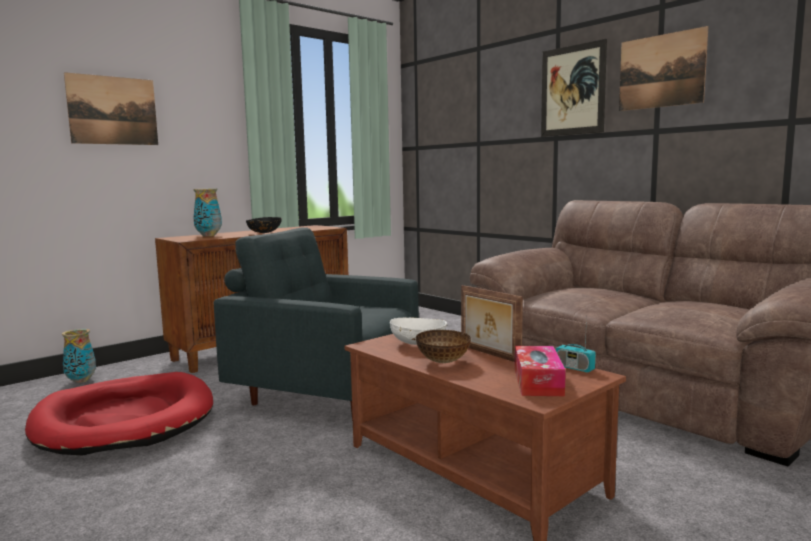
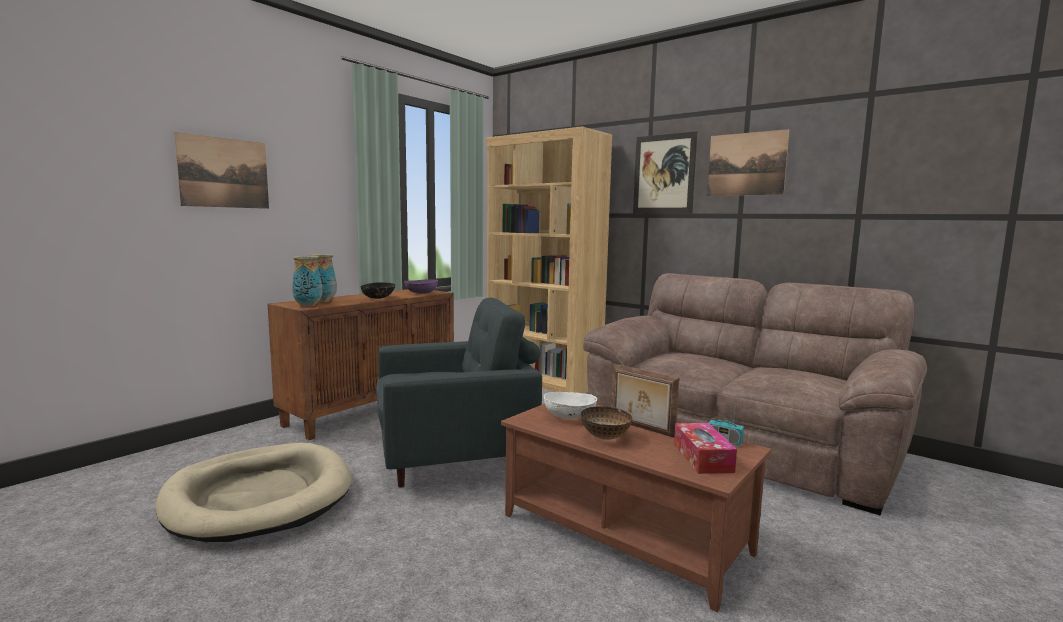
camera: 10 degrees left, 0 degrees up
(80, 381) = (190, 453): vase -> vase (307, 306)
(125, 420) = (259, 497): red dog bed -> beige dog bed
(312, 229) = (421, 293): none -> purple bowl
(326, 392) = (455, 457): grey armchair -> grey armchair turned 150 degrees clockwise
(450, 323) = (542, 380): none -> brown bookcase

